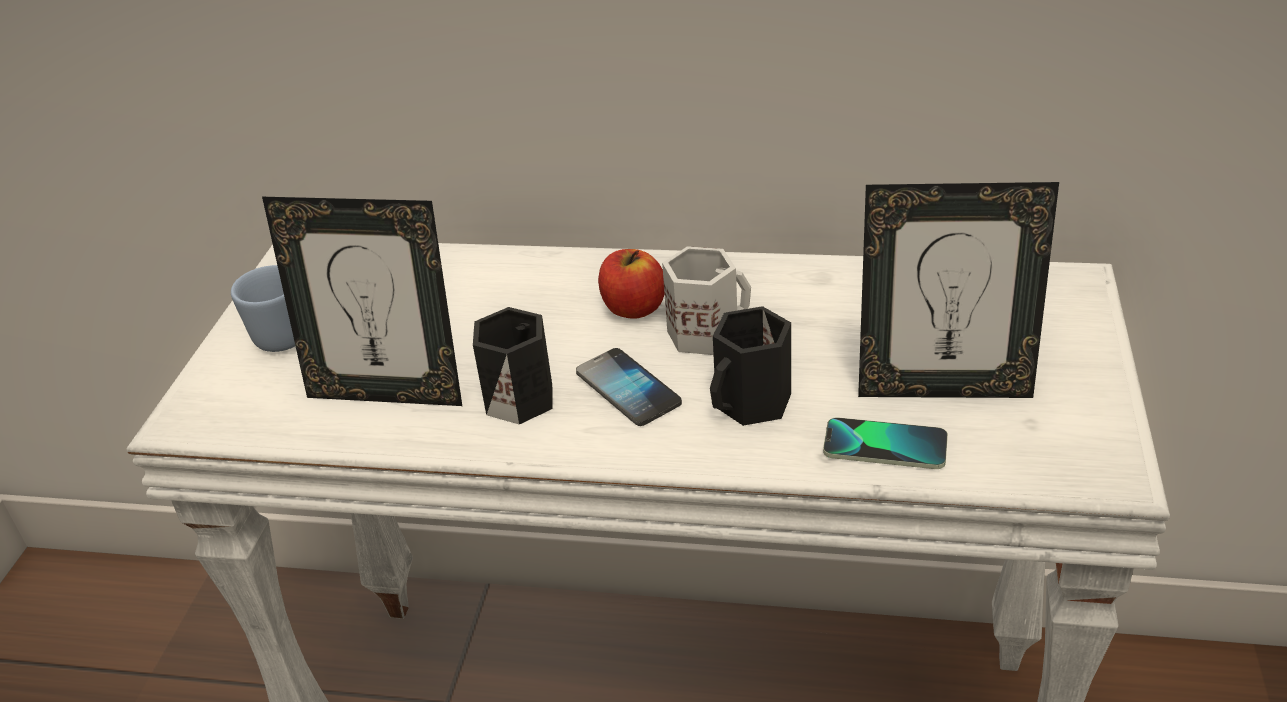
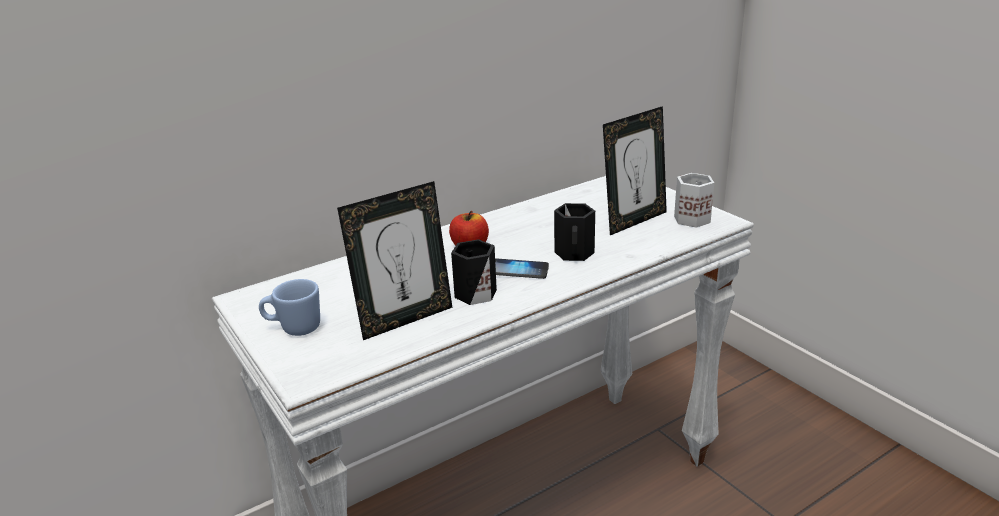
camera: 45 degrees left, 10 degrees down
(704, 332) = (515, 241): white mug -> white mug (691, 218)
(885, 445) = (643, 244): phone -> none

